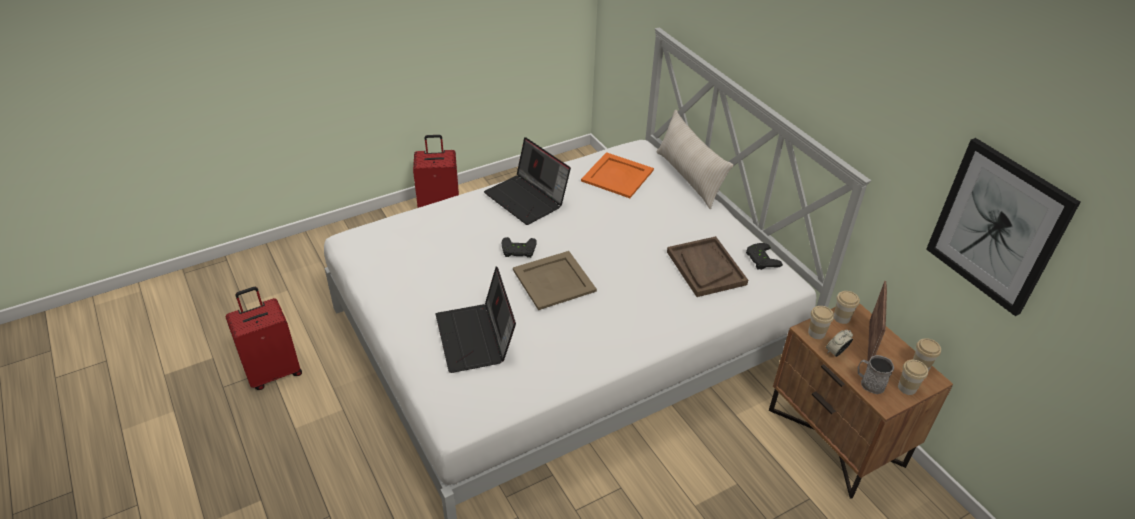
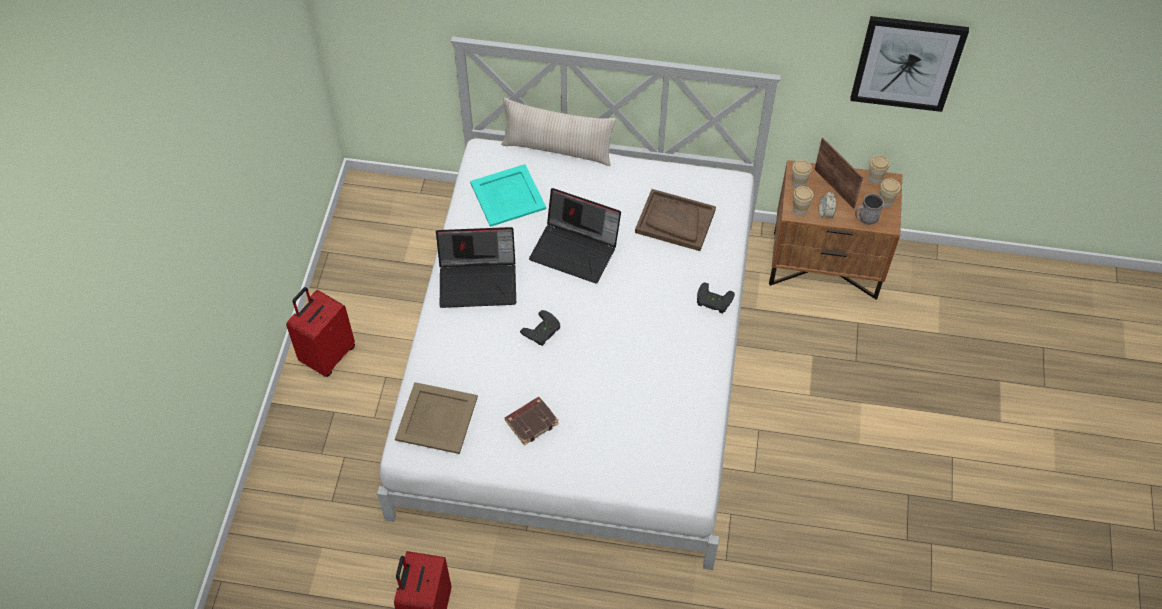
camera: 50 degrees left, 15 degrees up
(430, 288) = (531, 422): none -> brown book
(476, 338) = (619, 424): laptop -> laptop (576, 250)
(554, 280) = (601, 329): beige tray -> beige tray (437, 417)
(617, 175) = (507, 195): orange tray -> turquoise tray
(760, 259) = (695, 180): black game controller -> black game controller (713, 301)

